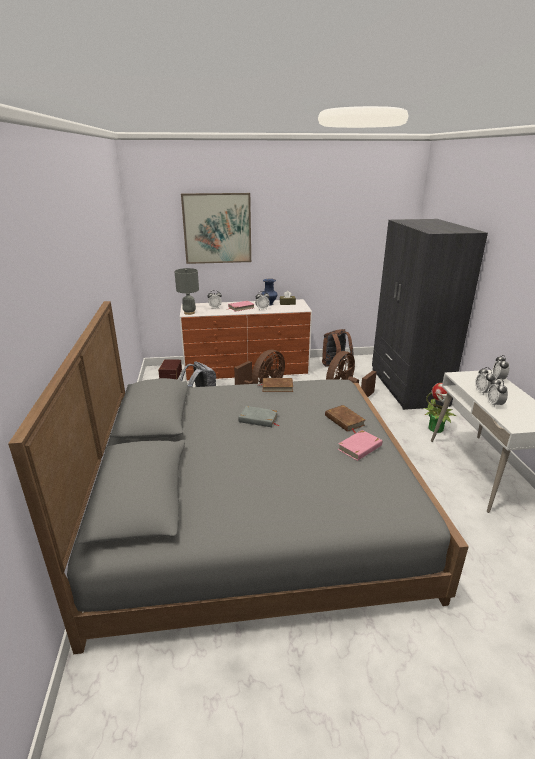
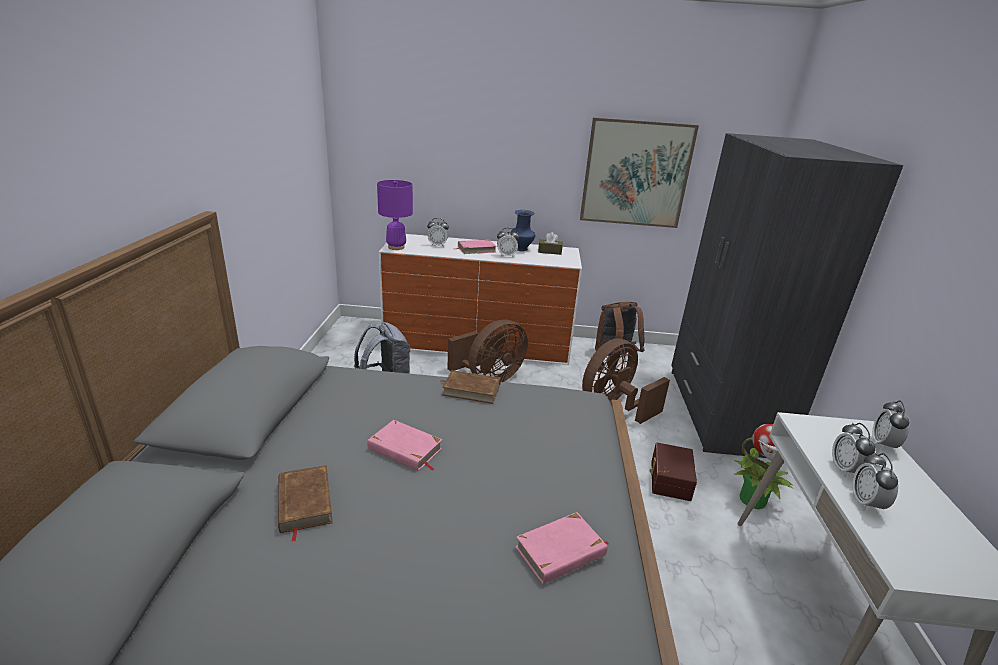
camera: 10 degrees right, 0 degrees up
(170, 374) = (366, 333): brown storage box -> brown storage box (669, 479)
(189, 313) = (396, 247): grey table lamp -> purple table lamp
(217, 228) = (455, 126): picture -> picture (636, 174)
(258, 419) = (405, 449): grey book -> pink book
(344, 421) = (556, 481): brown book -> brown book (304, 502)

